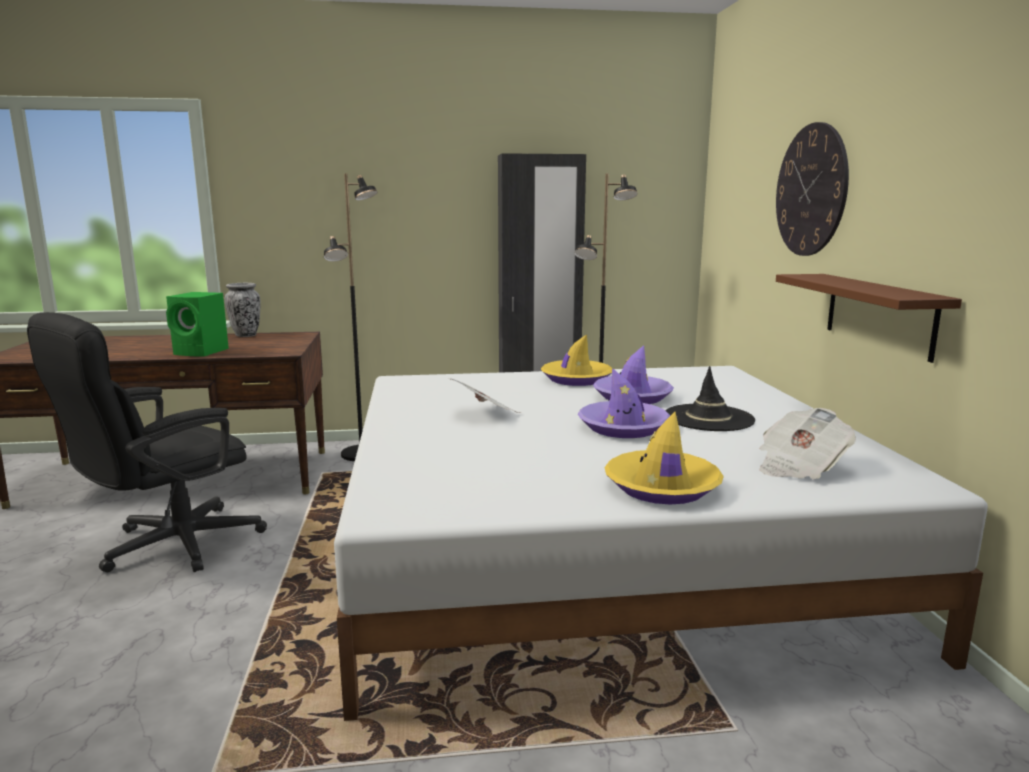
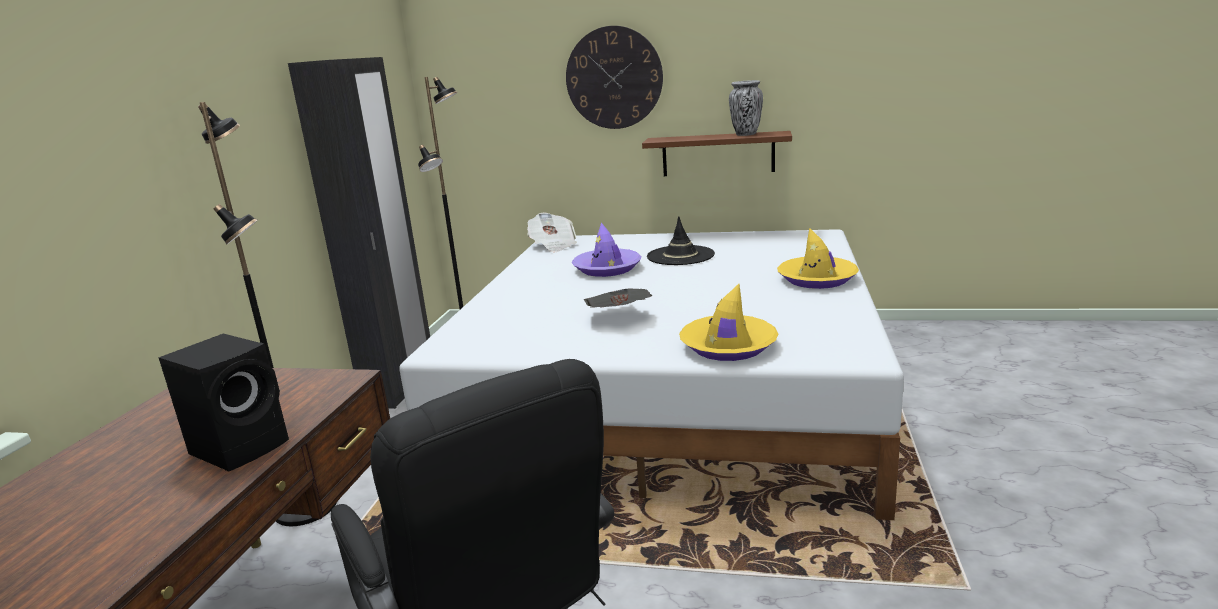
camera: 70 degrees left, 5 degrees up
(202, 352) = (243, 446): green speaker -> black speaker
(246, 335) = (135, 421): vase -> vase (746, 134)
(576, 379) = (530, 280): yellow hat -> yellow hat (728, 346)
(623, 427) = (687, 277): purple hat -> none
(799, 467) = (788, 249): newspaper -> newspaper (553, 245)

